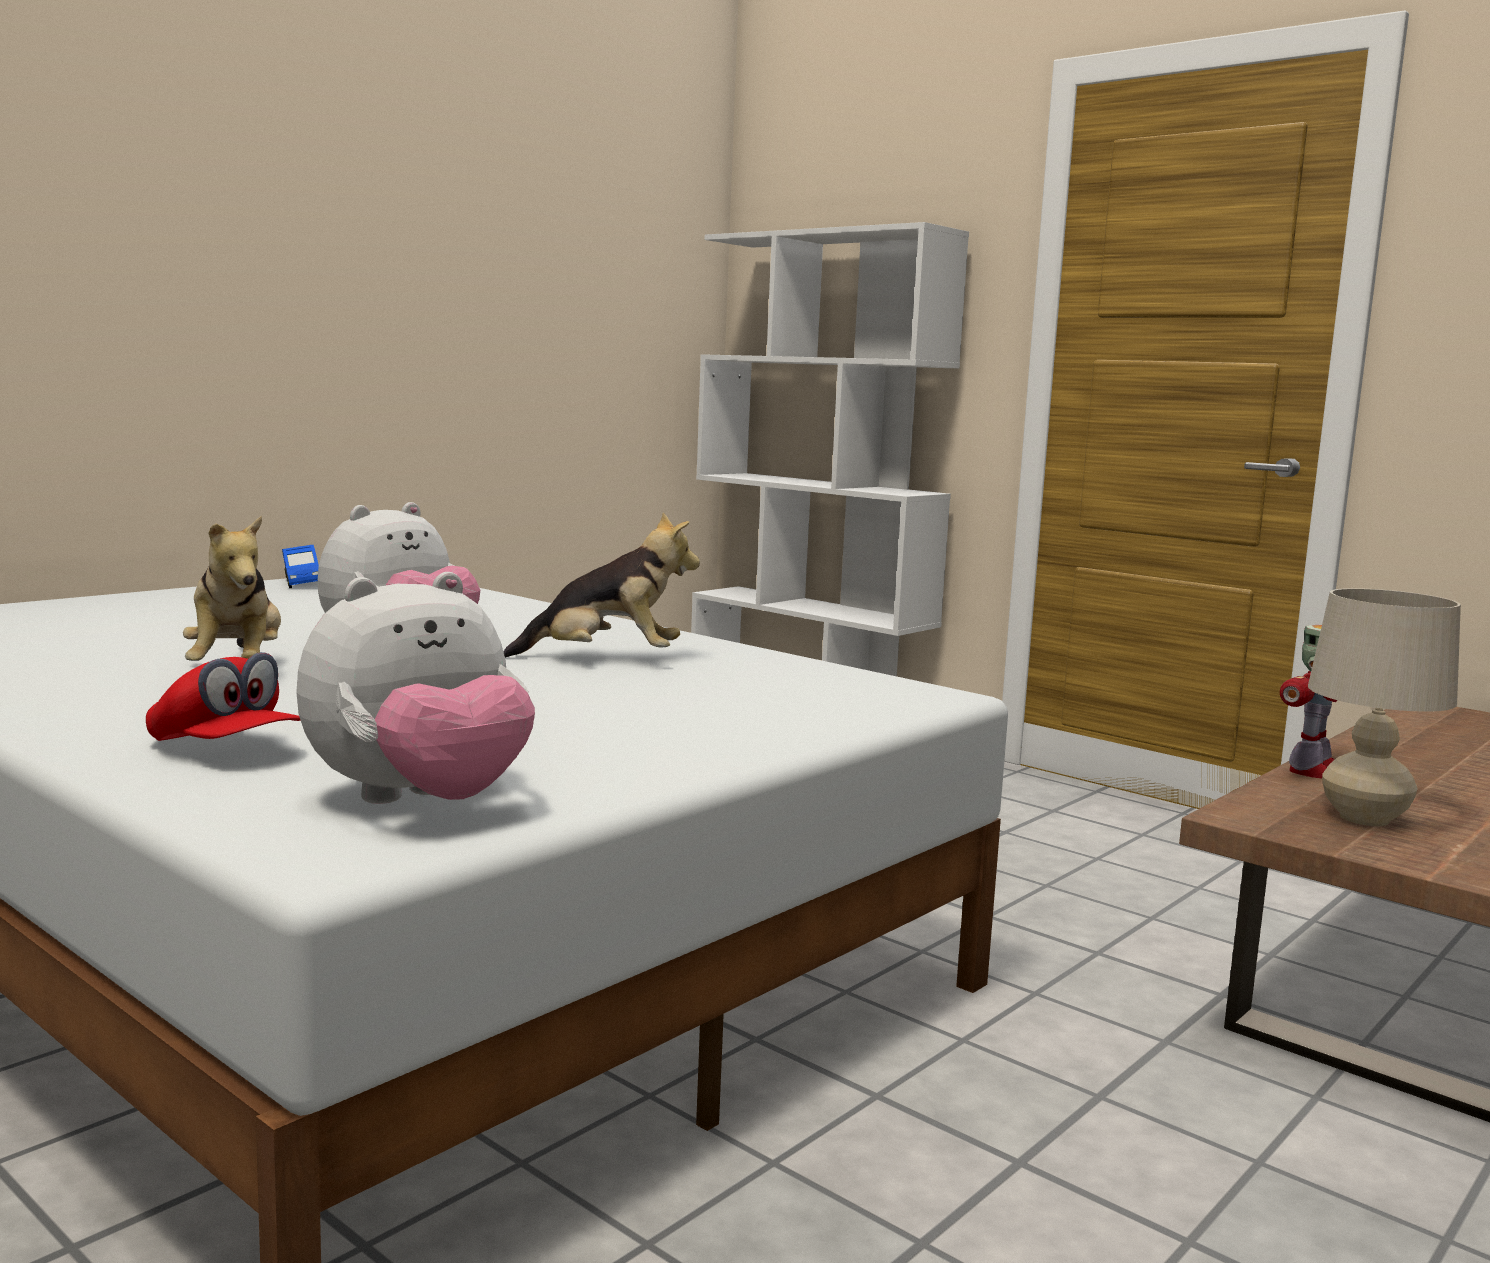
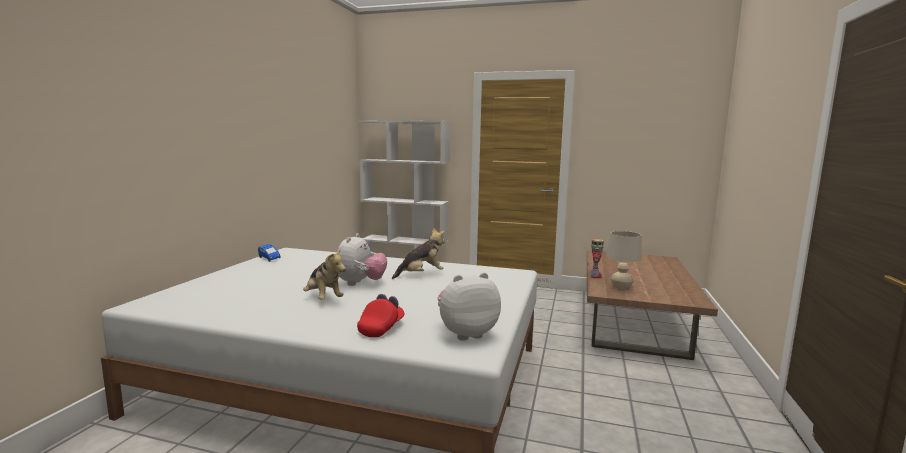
camera: 25 degrees left, 0 degrees up
(225, 749) = (381, 328): red cap -> red cap turned 75 degrees counterclockwise
(420, 803) = (466, 333): plush toy -> plush toy turned 135 degrees counterclockwise

